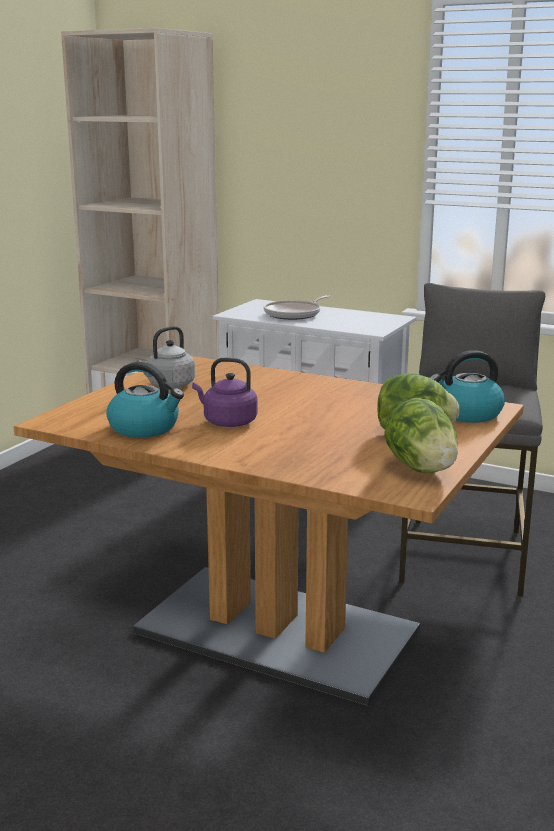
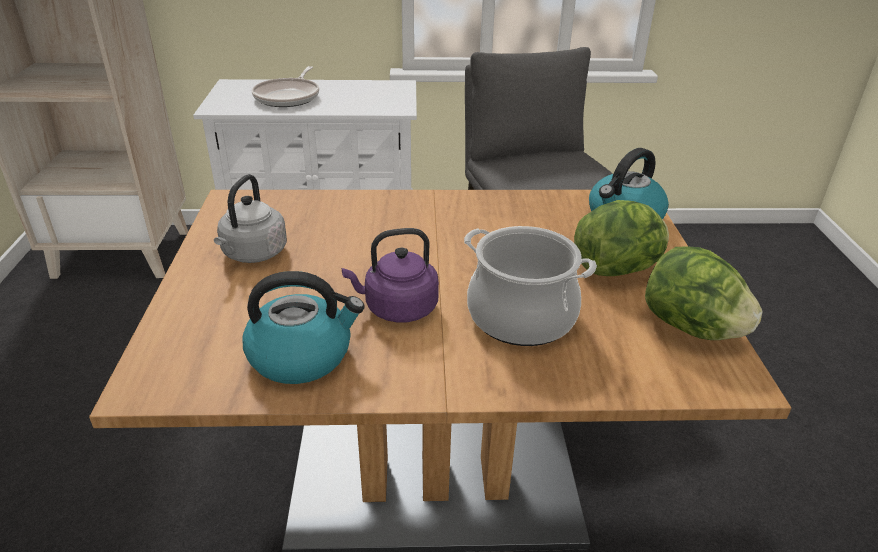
camera: 30 degrees left, 15 degrees up
(305, 440) = (522, 316): none -> cooking pot

